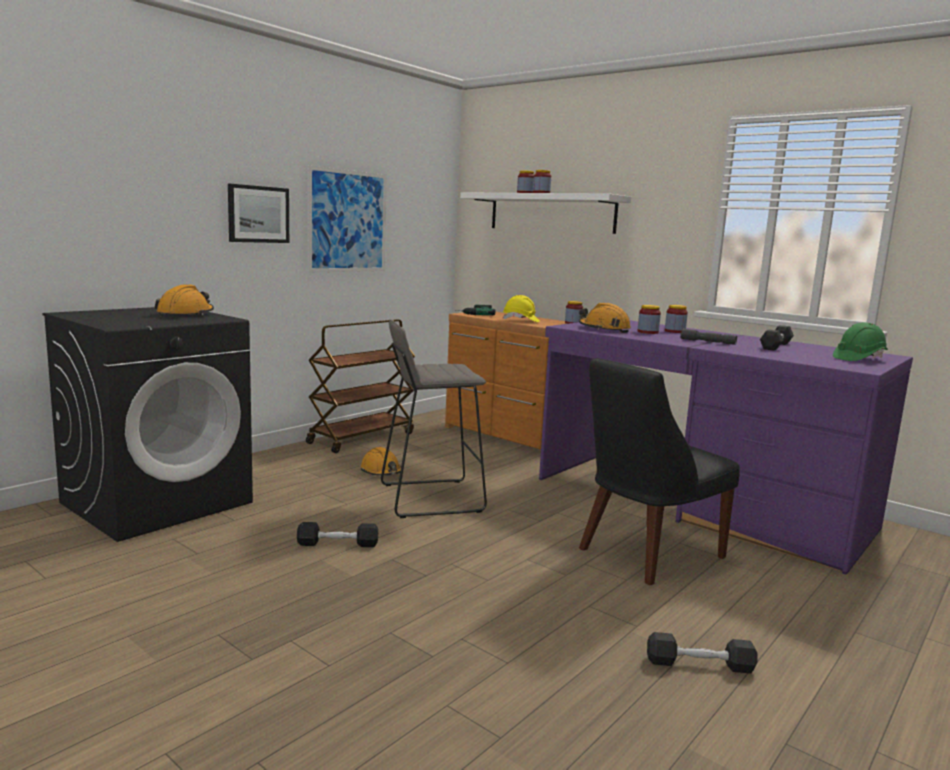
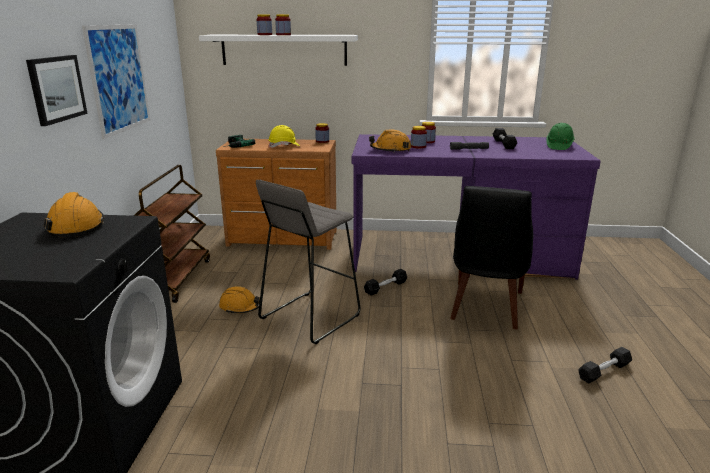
camera: 35 degrees left, 10 degrees up
(338, 544) = (308, 388): black dumbbell -> black dumbbell (385, 287)

